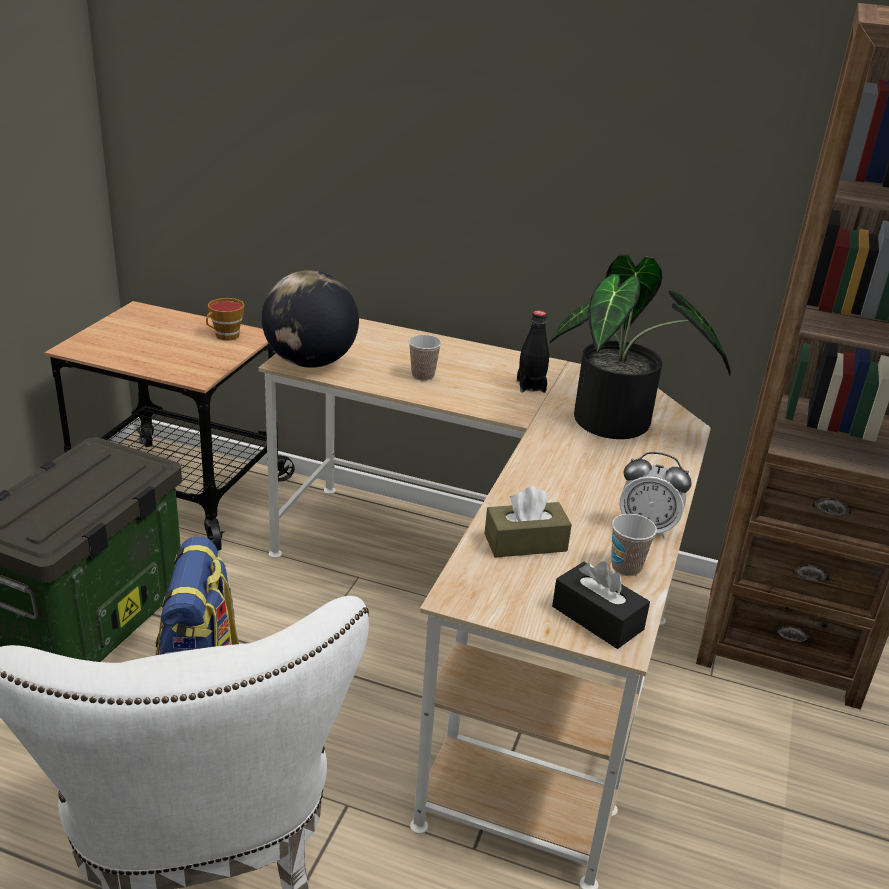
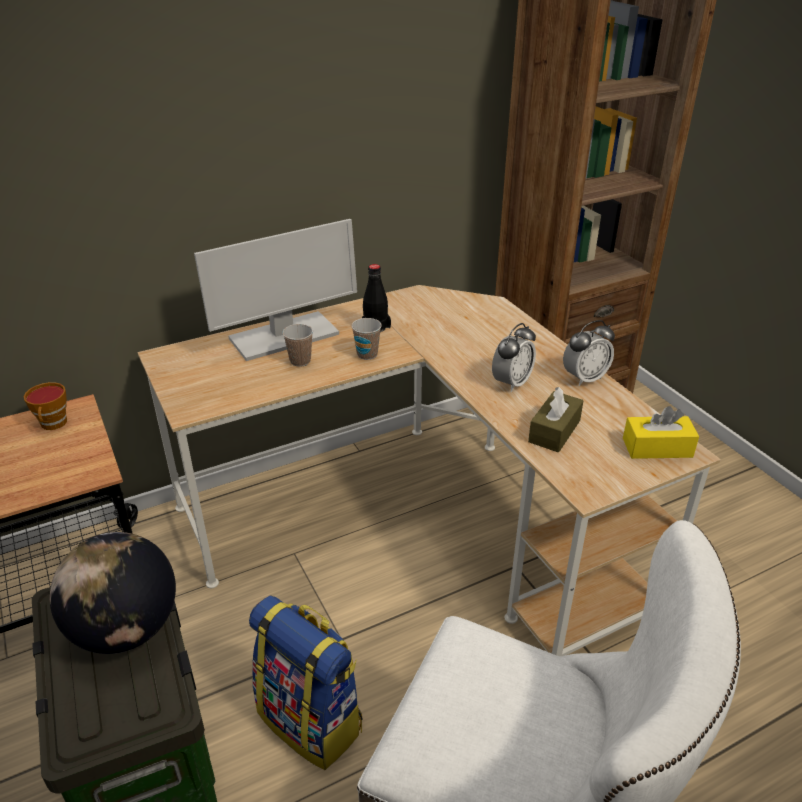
camera: 45 degrees left, 5 degrees up
(310, 362) = (205, 399): globe -> globe (126, 629)
(443, 354) = (283, 337): none -> monitor
(565, 489) = (511, 383): none -> alarm clock
(597, 618) = (657, 448): black tissue box -> yellow tissue box
(619, 426) = (465, 324): potted plant -> none
(626, 567) = (616, 408): cup -> cup (367, 354)

